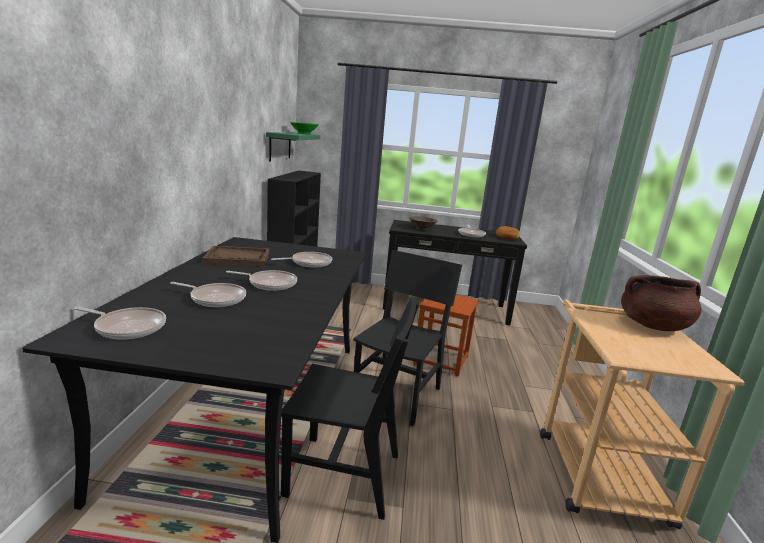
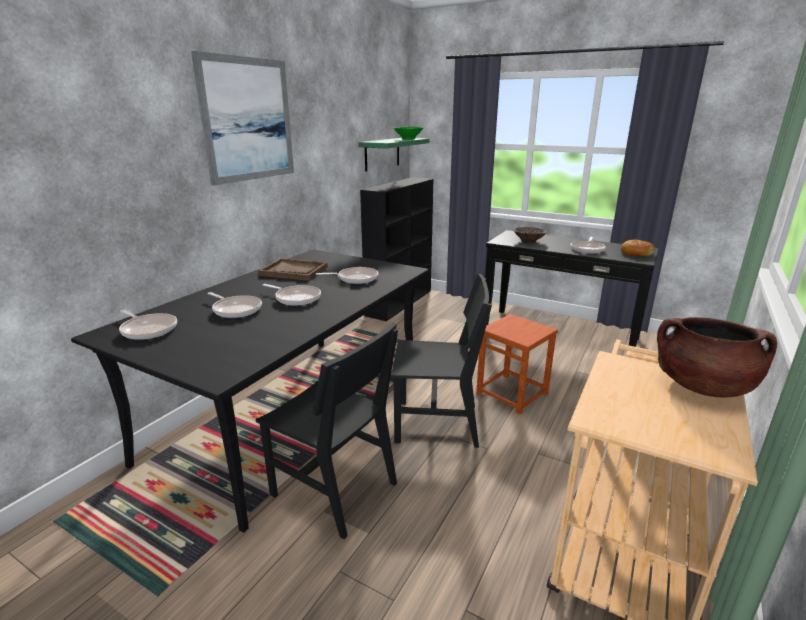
camera: 25 degrees right, 5 degrees up
(192, 96) = (248, 120): none -> picture
(397, 395) = (437, 423): black chair -> black chair turned 45 degrees clockwise

